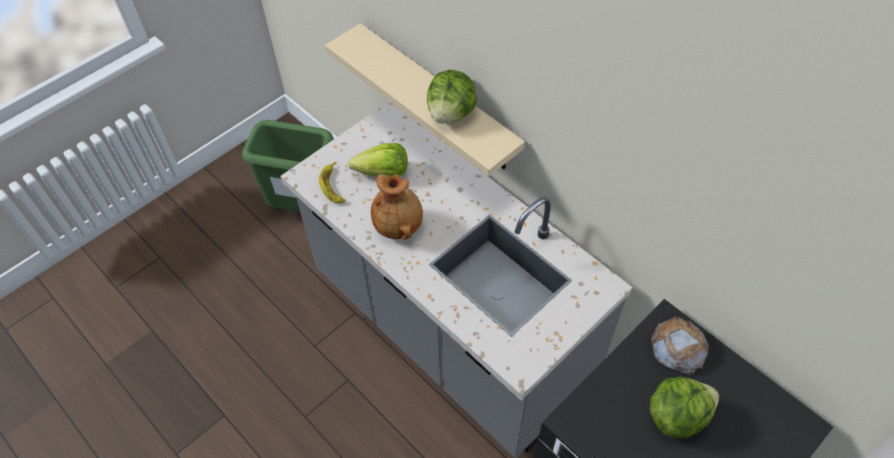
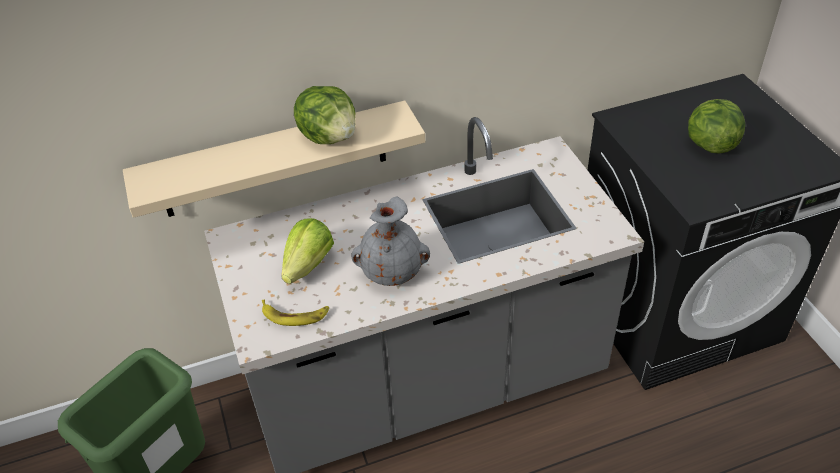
camera: 65 degrees left, 10 degrees down
(399, 226) = (392, 272): brown vase -> grey vase
(677, 348) = (644, 122): bread -> none

